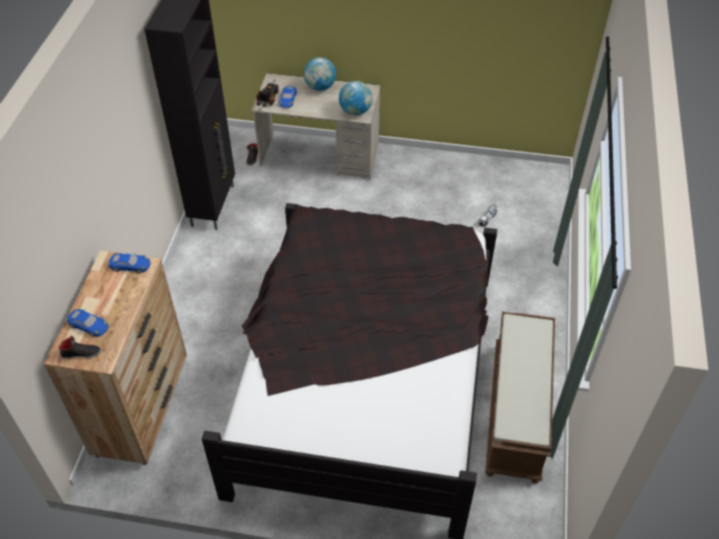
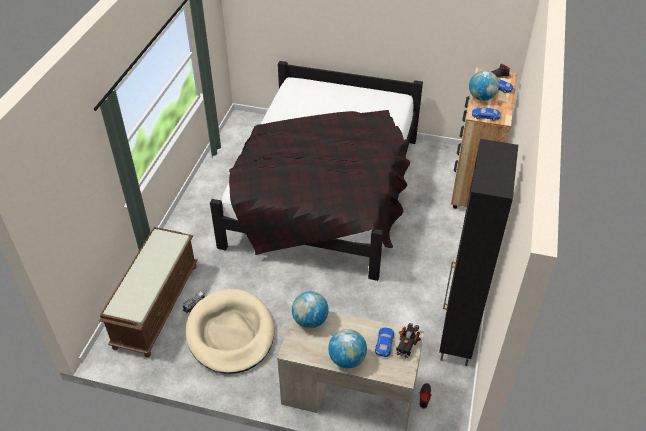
camera: 175 degrees left, 5 degrees down
(124, 301) = (481, 98): none -> globe
(440, 195) = (230, 334): none -> beige dog bed
(517, 412) = (229, 168): brown bench -> brown bench (156, 305)

